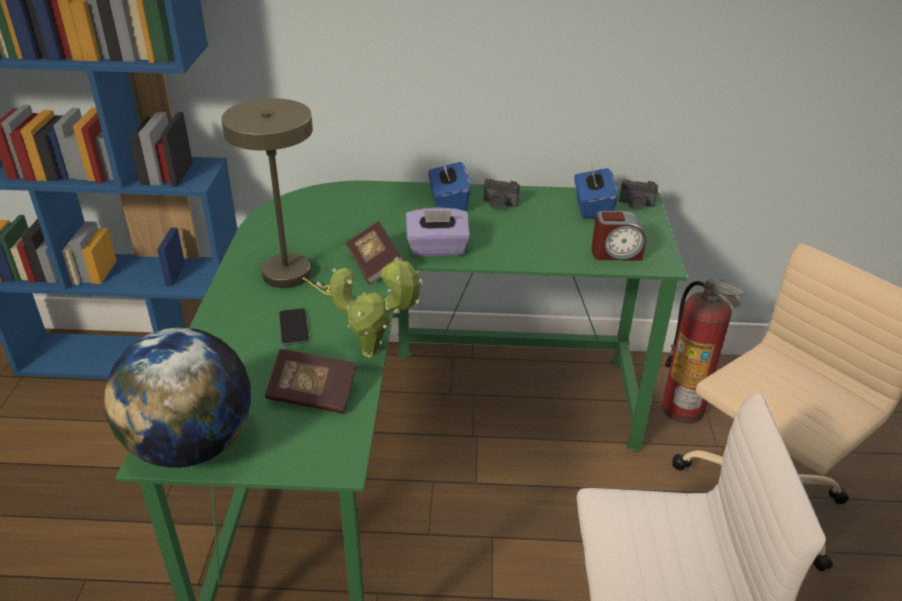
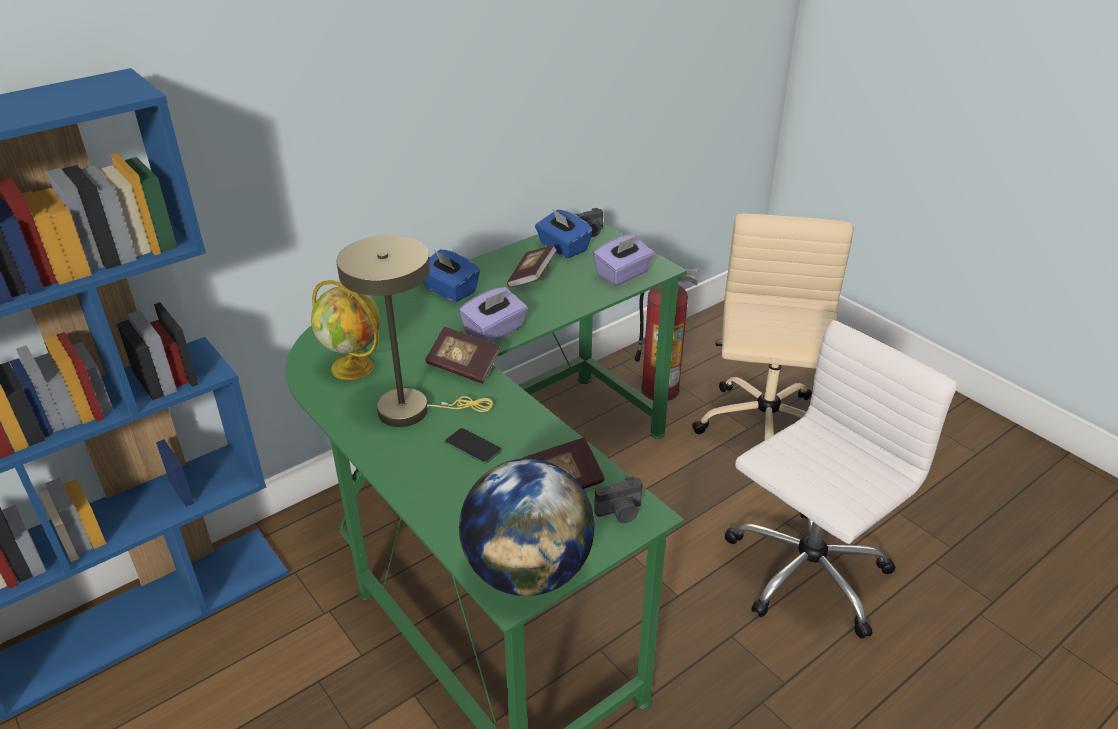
camera: 40 degrees left, 0 degrees up
(301, 227) = (353, 367): none -> globe
(375, 353) = (562, 430): potted plant -> none
(499, 204) = (492, 275): camera -> camera (620, 512)
(530, 220) = (532, 277): none -> book
(616, 253) = (623, 274): alarm clock -> purple tissue box

